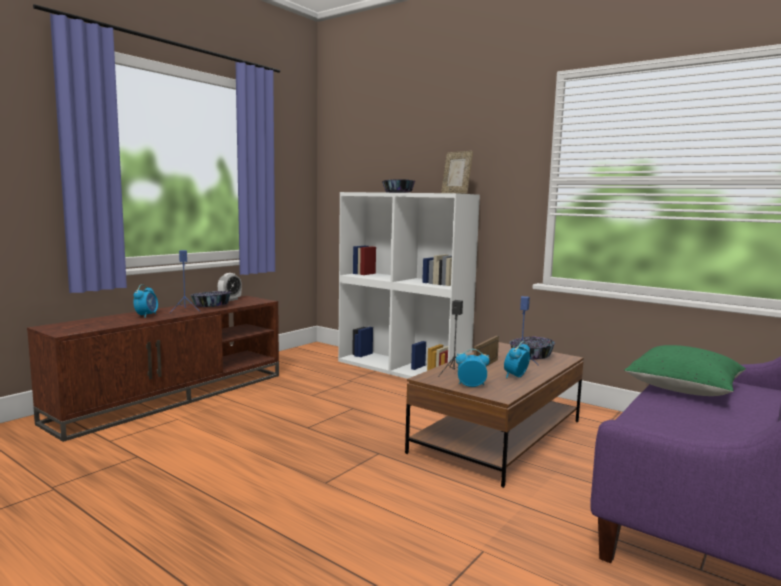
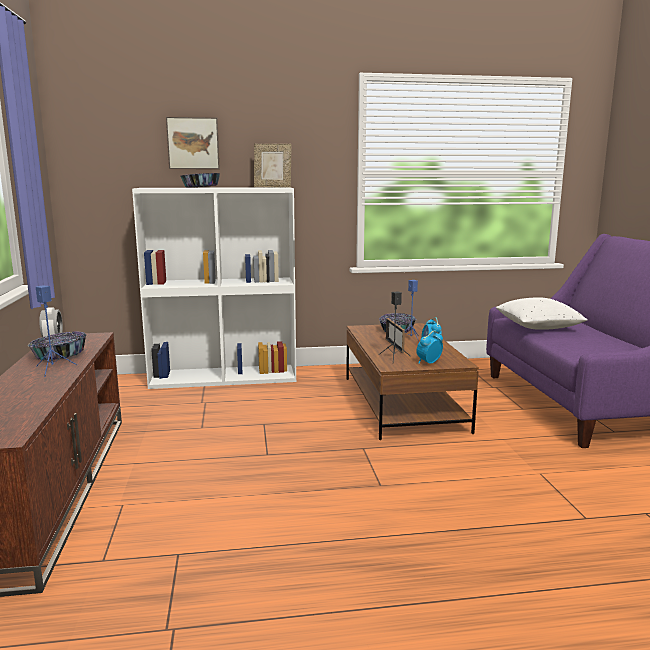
camera: 45 degrees left, 5 degrees up
(146, 315) = (28, 387): alarm clock -> none
(406, 155) = (193, 143): none -> picture
(683, 389) = (538, 327): green pillow -> white pillow

